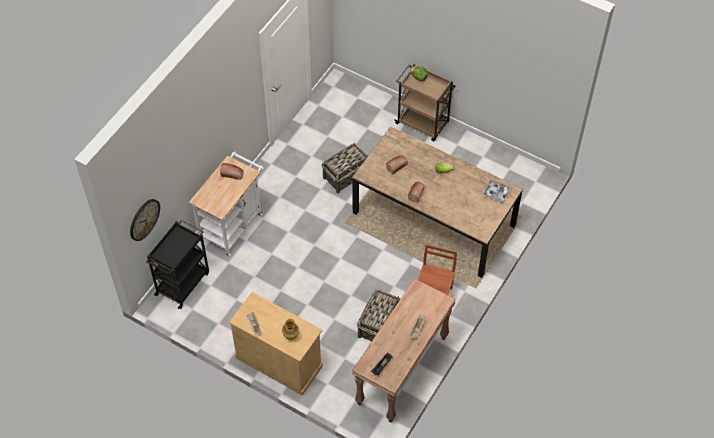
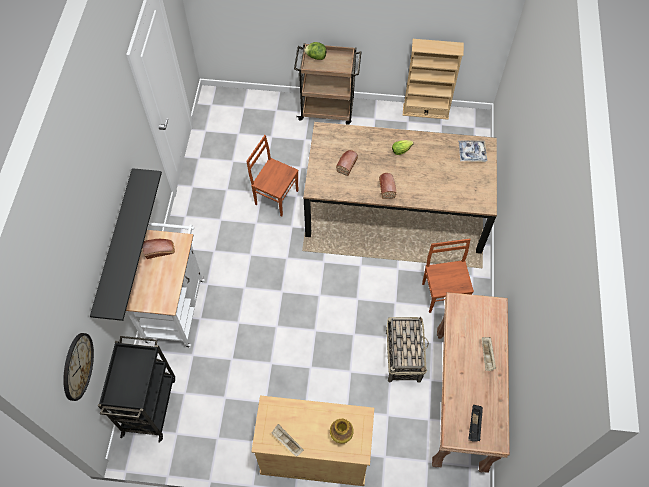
camera: 25 degrees left, 5 degrees up
(202, 156) = (115, 245): none -> black shelf
(346, 175) = (276, 196): basket -> brown chair
(502, 154) = (425, 111): none -> beige bookcase

